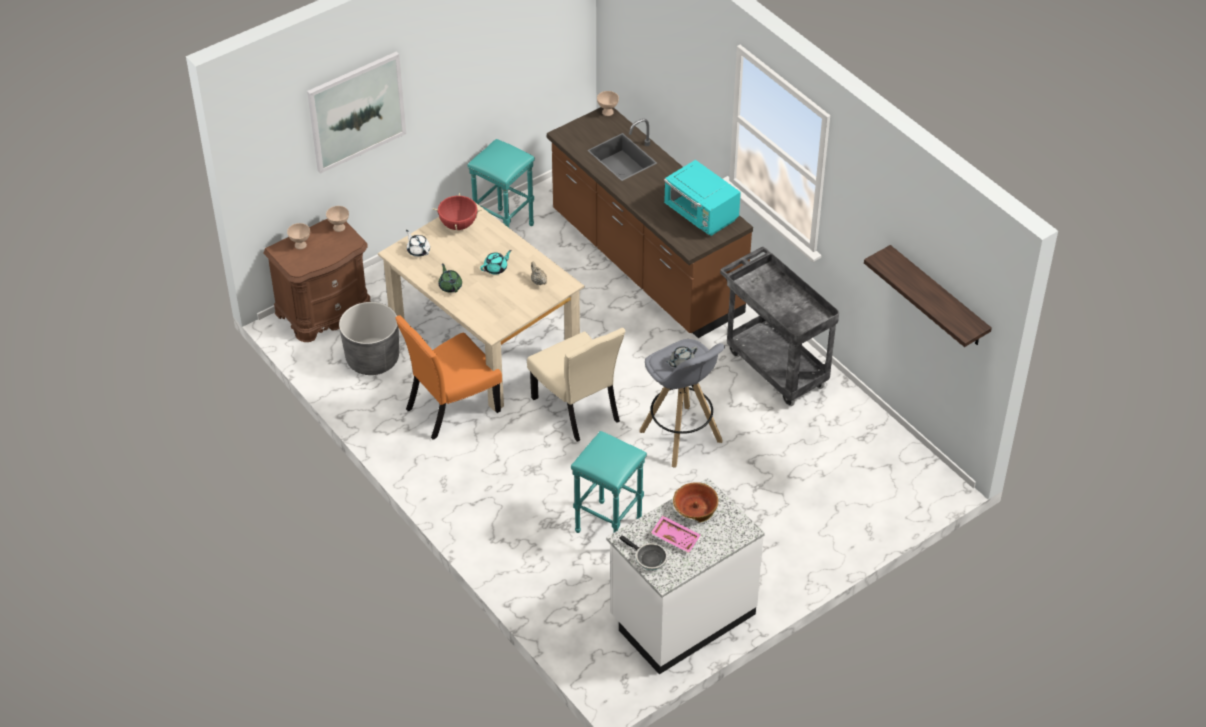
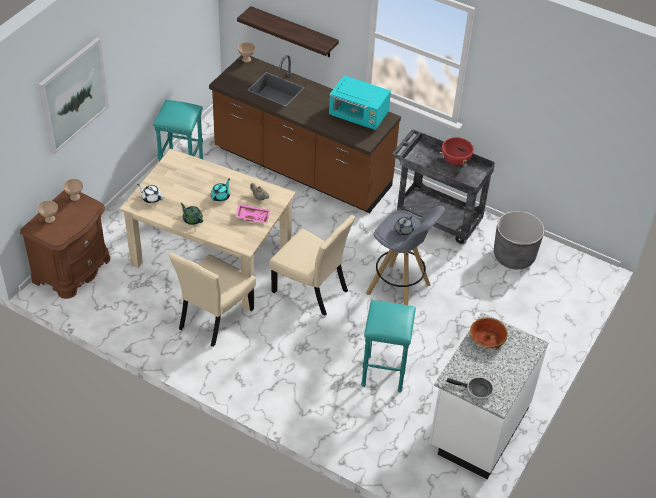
camera: 25 degrees left, 0 degrees up
(372, 359) = (131, 296): grey planter -> grey planter (514, 256)
(453, 407) = (215, 317): orange chair -> beige chair
(458, 225) = (172, 170): red cooking pot -> red cooking pot (455, 161)
(675, 537) = (486, 366): pink tray -> pink tray (253, 216)
(938, 297) = (589, 128): shelf -> shelf (293, 32)

